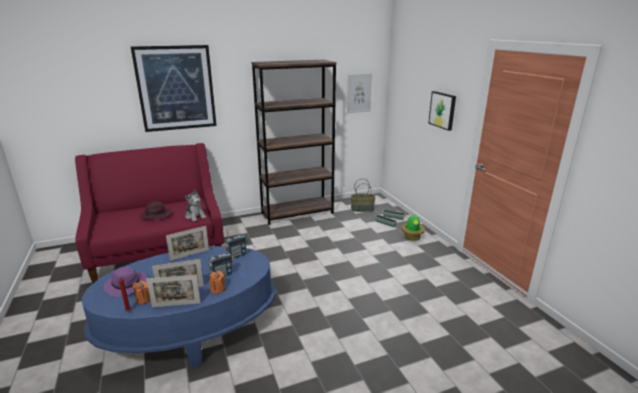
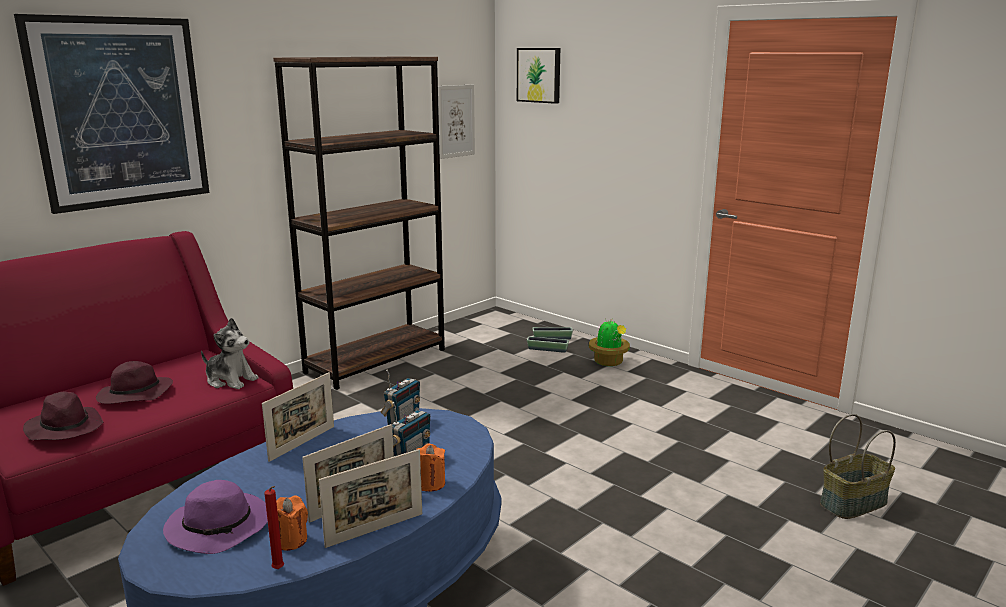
camera: 25 degrees left, 5 degrees down
(121, 226) = (64, 429): none -> purple hat
(362, 209) = (489, 334): basket -> basket (852, 502)
(443, 110) = (632, 133): picture -> picture (539, 75)

